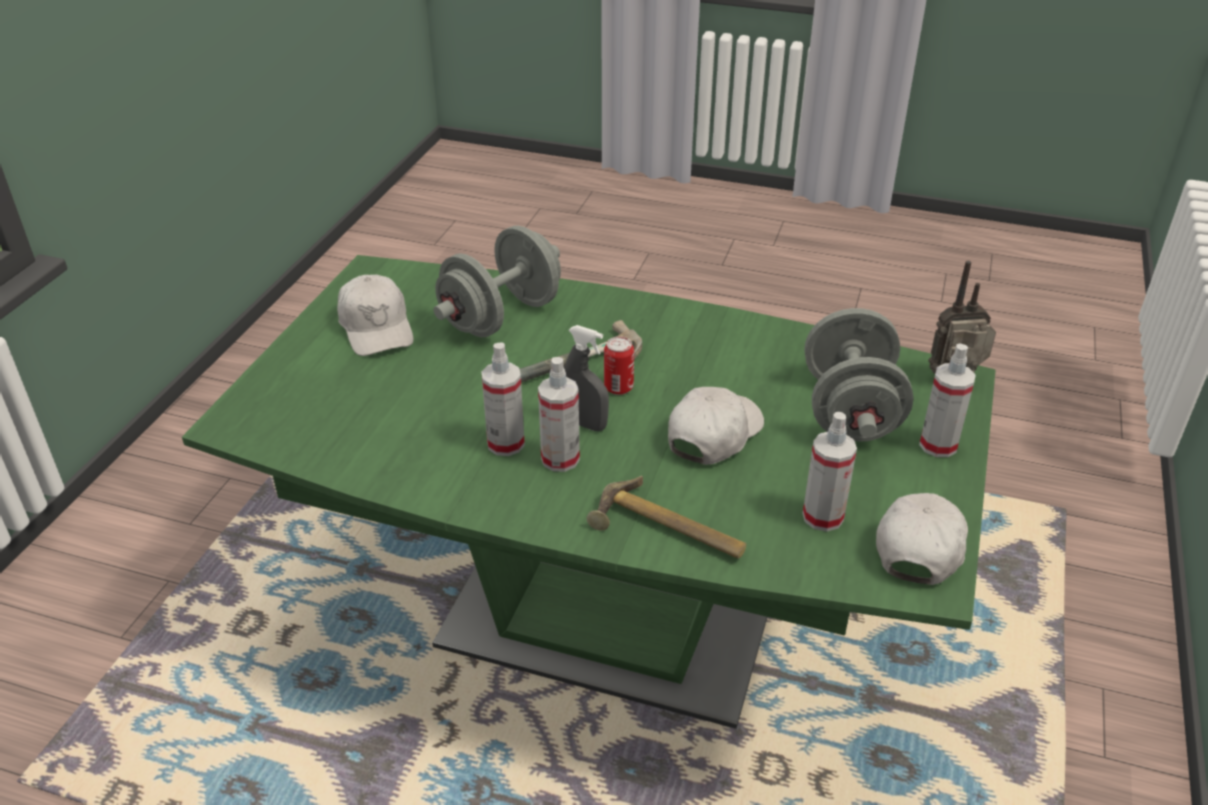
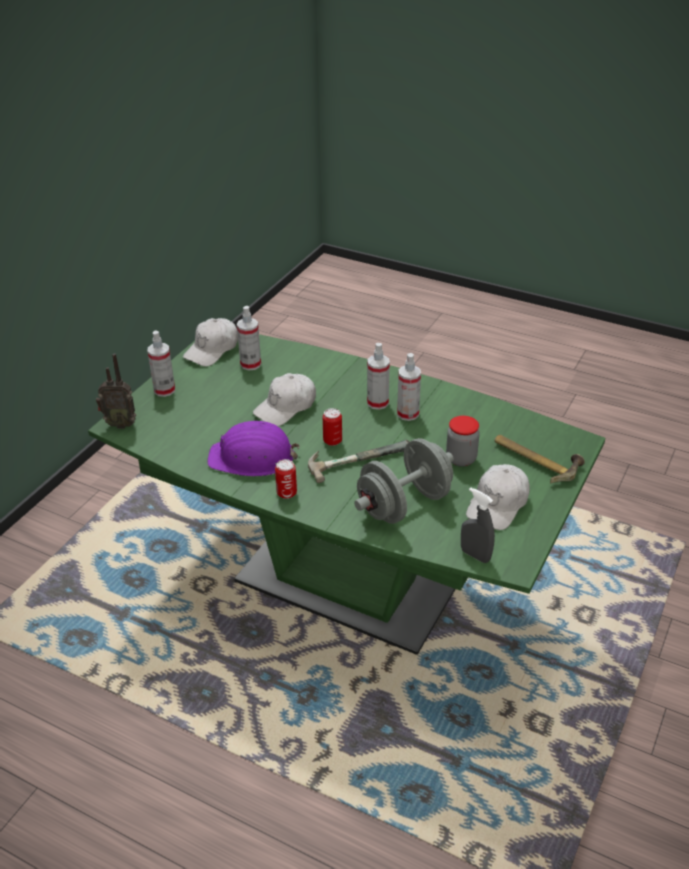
camera: 170 degrees left, 0 degrees up
(376, 327) = (498, 504): white cap -> white cap turned 135 degrees counterclockwise
(421, 379) = (461, 459): none -> jar
(585, 424) = (359, 420): grey spray bottle -> grey spray bottle (475, 555)
(658, 315) = (286, 493): none -> can
(667, 532) = (330, 365): hammer -> hammer (536, 459)
(725, 352) = (252, 458): none -> purple hard hat
(850, 411) = (199, 412): grey dumbbell -> none

